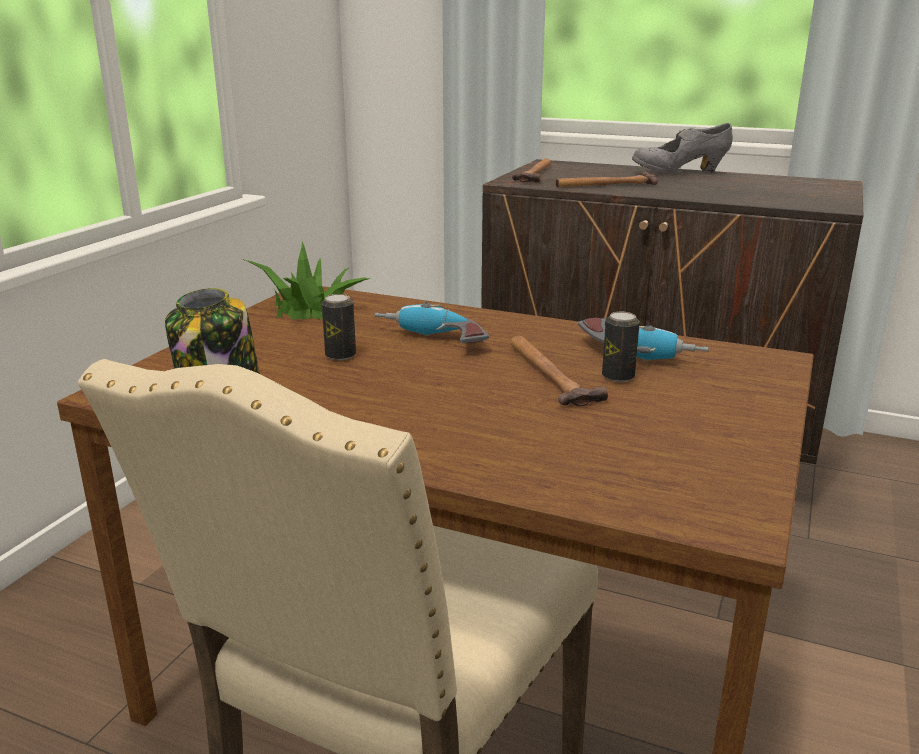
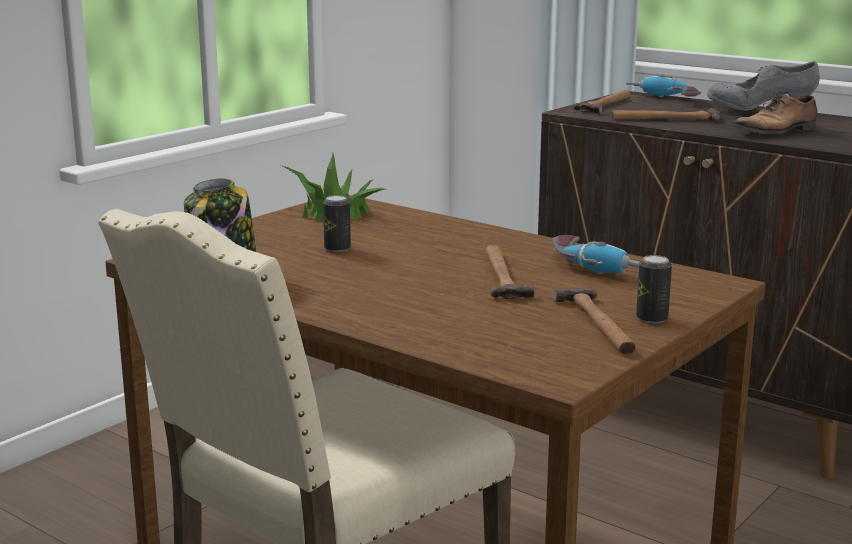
camera: 15 degrees right, 5 degrees down
(430, 340) = (421, 244): power drill -> power drill (662, 99)
(618, 376) = (561, 283): can -> can (652, 318)
(704, 431) = (597, 324): none -> hammer
(719, 192) = (777, 131): none -> shoe

